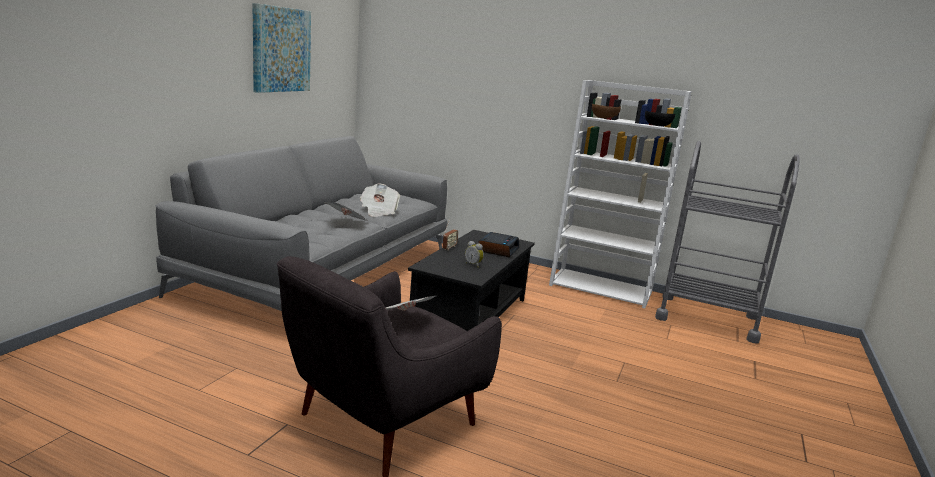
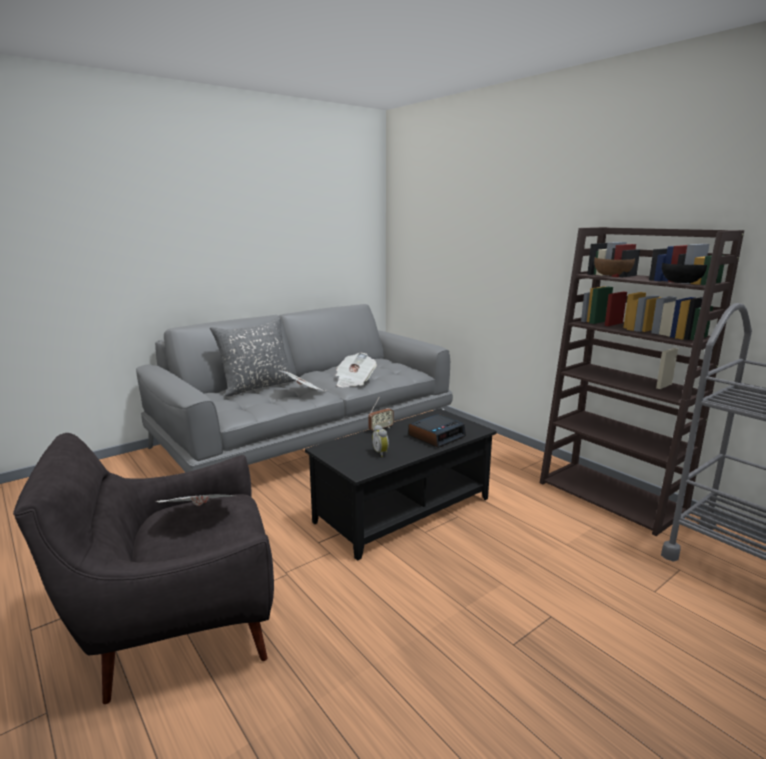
camera: 30 degrees right, 0 degrees up
(281, 49) = (282, 223): picture -> none
(290, 220) = (257, 386): none -> grey pillow
(602, 288) = (612, 496): white bookcase -> brown bookcase

